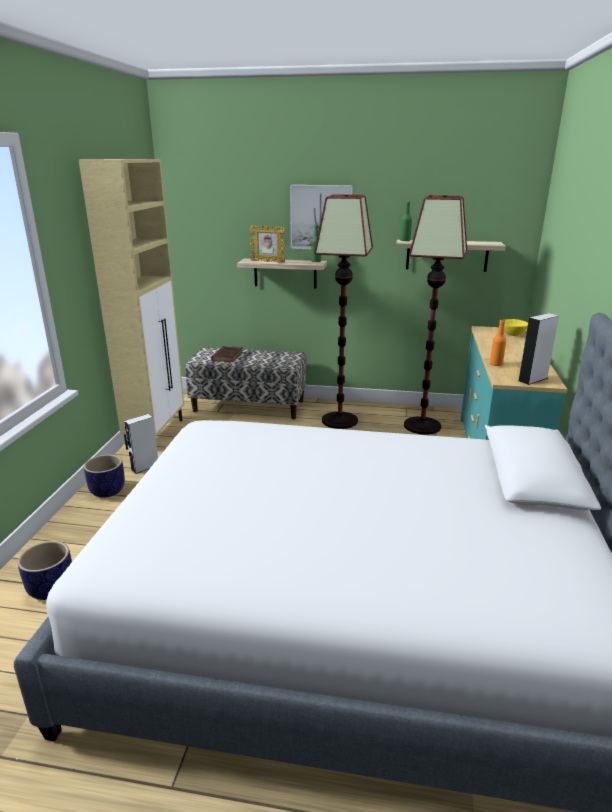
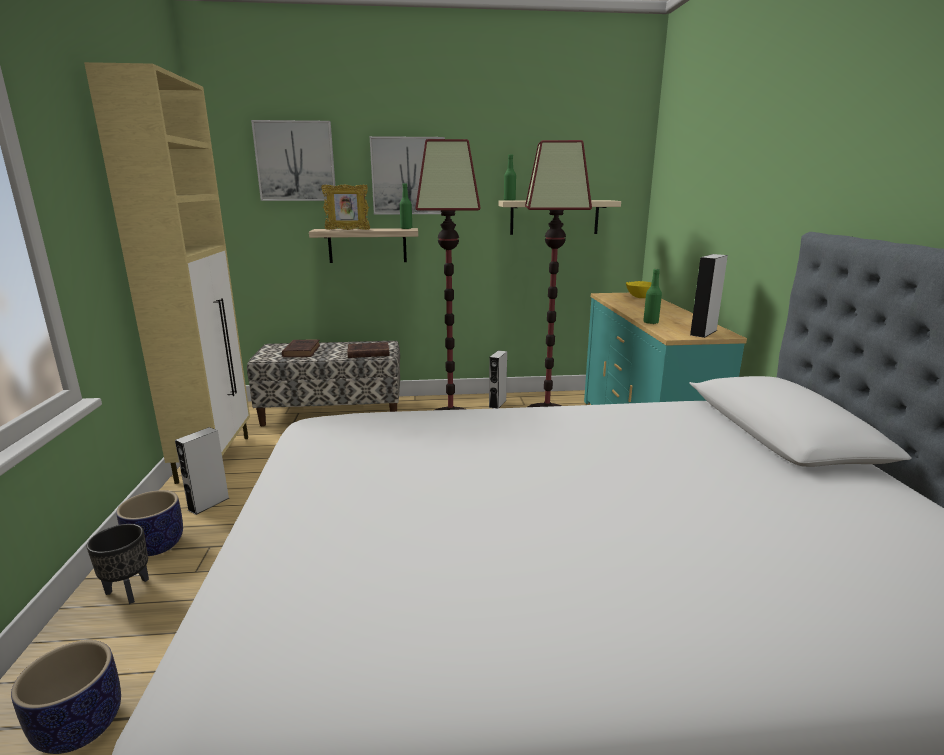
camera: 15 degrees left, 5 degrees down
(87, 518) = (128, 592): none -> black planter
(232, 204) = (295, 161): none -> picture
(276, 363) = (367, 353): none -> brown book
(383, 413) = (497, 403): none -> grey speaker
(496, 364) = (650, 322): orange bottle -> green bottle

